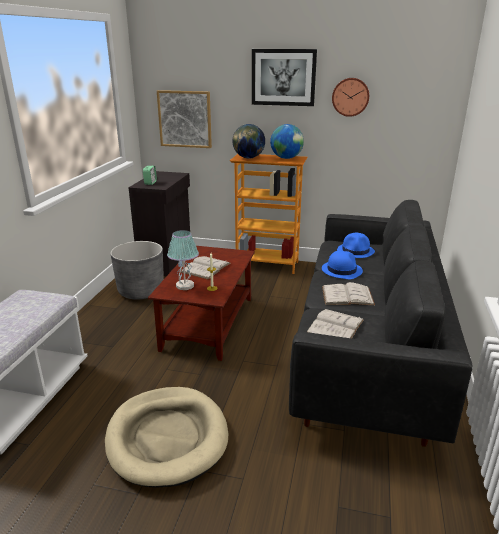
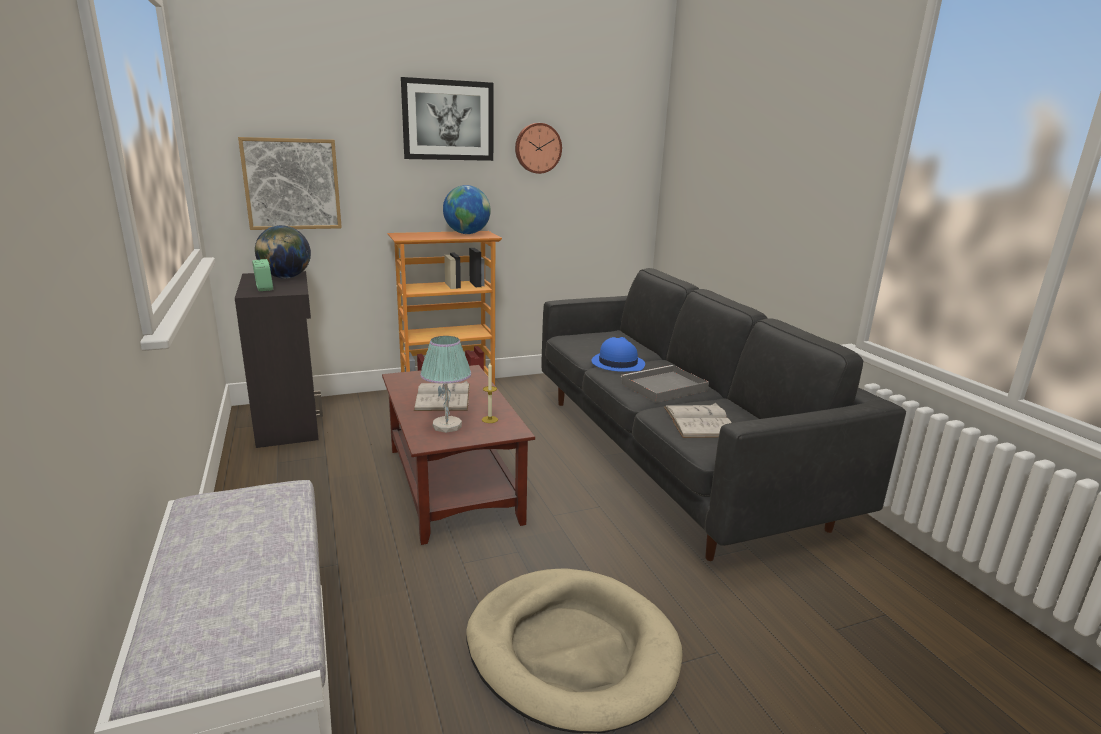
camera: 35 degrees left, 5 degrees down
(141, 291) = (292, 471): grey planter -> none
(248, 158) = (415, 236): globe -> globe (285, 278)
(347, 295) = (663, 387): white book -> grey tray
(356, 251) = (602, 341): blue hat -> none

